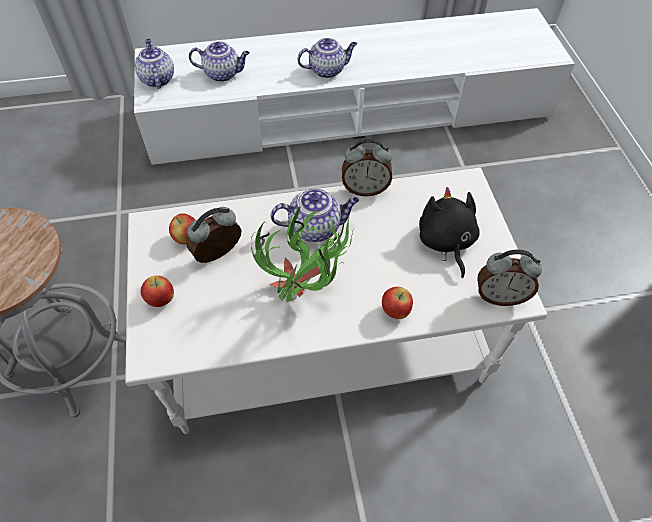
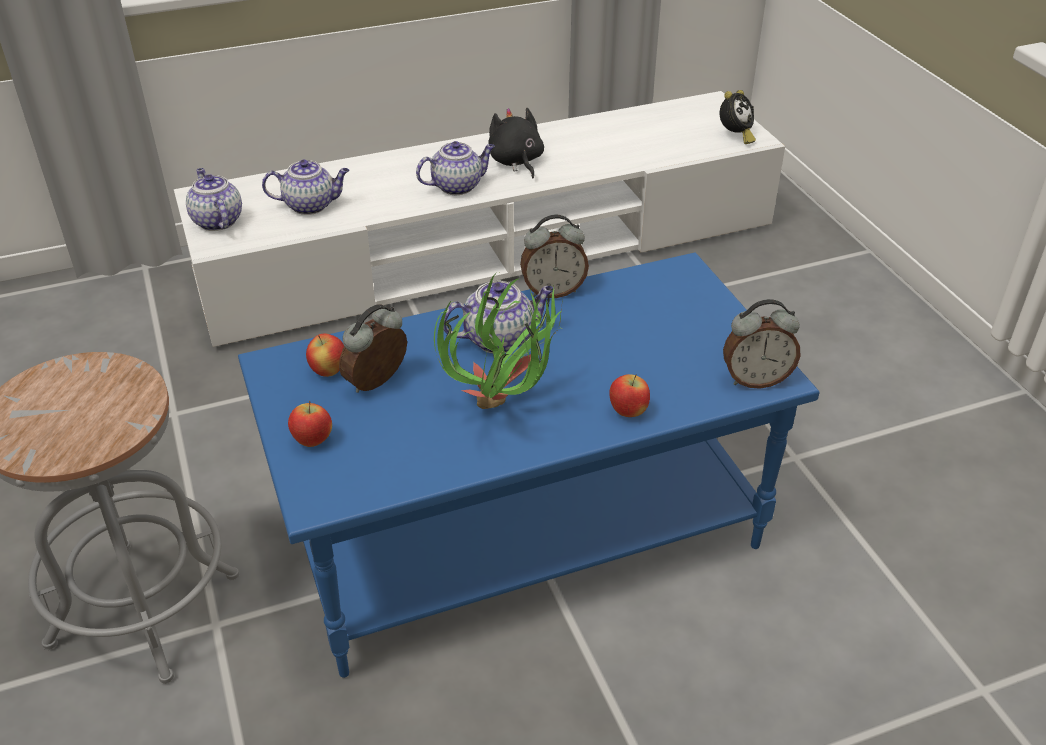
camera: 10 degrees left, 15 degrees down
(326, 340) = (524, 530): white coffee table -> blue coffee table
(445, 242) = (672, 333): black plush toy -> black plush toy (516, 162)
(538, 50) = (735, 136): none -> alarm clock

